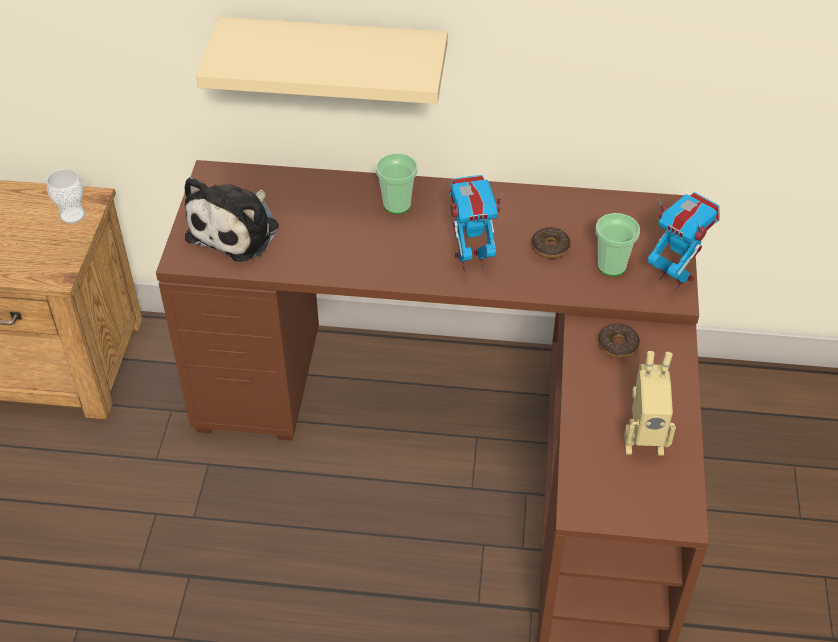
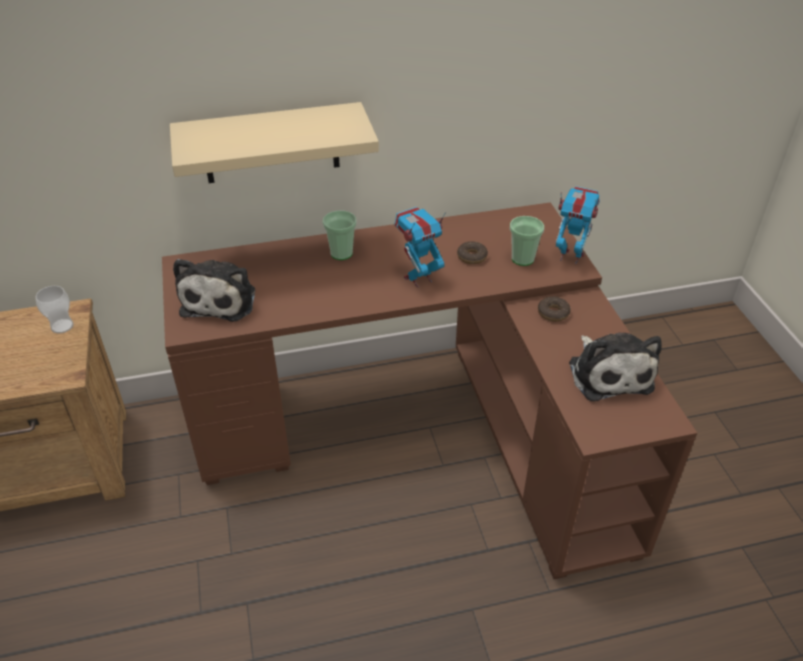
camera: 20 degrees left, 5 degrees down
(643, 440) = (609, 373): toy robot -> plush toy

